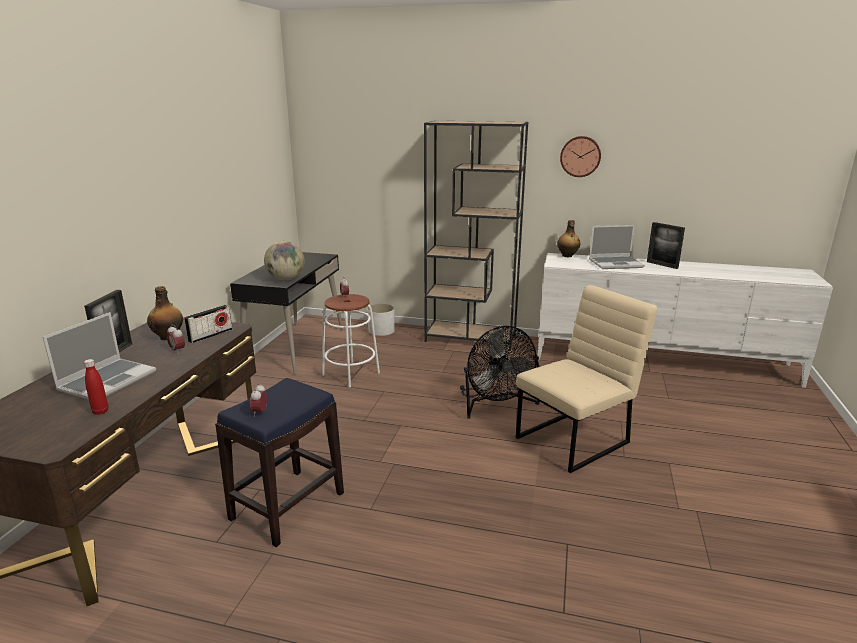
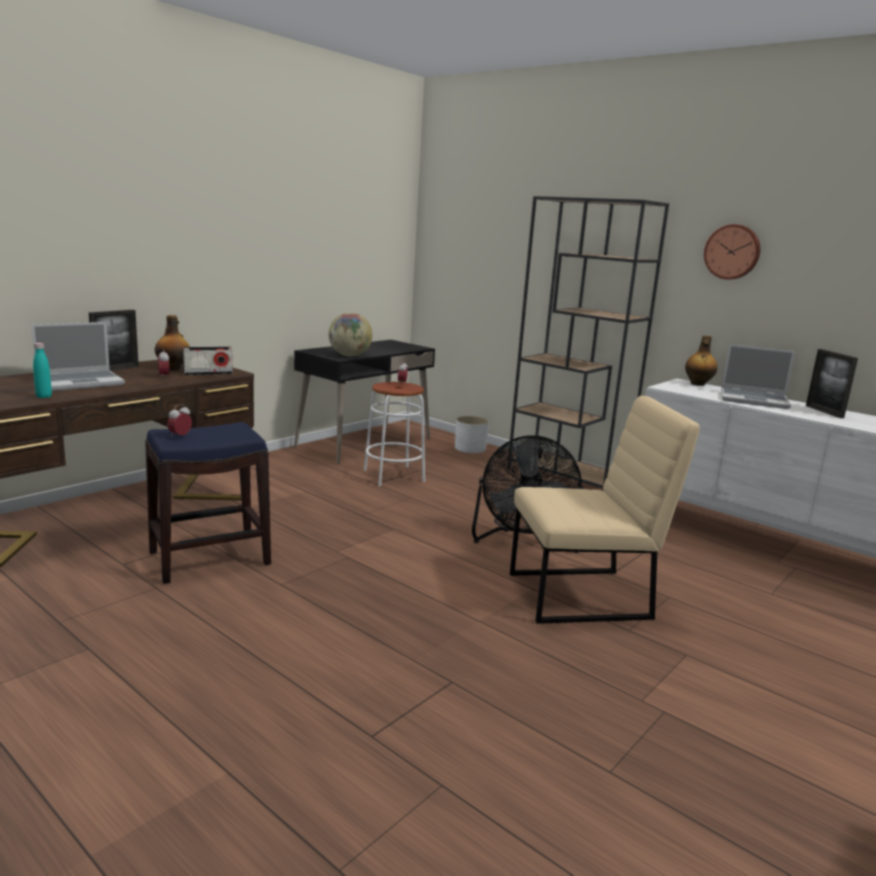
camera: 25 degrees right, 5 degrees down
(100, 411) = (44, 396): red bottle -> turquoise bottle

